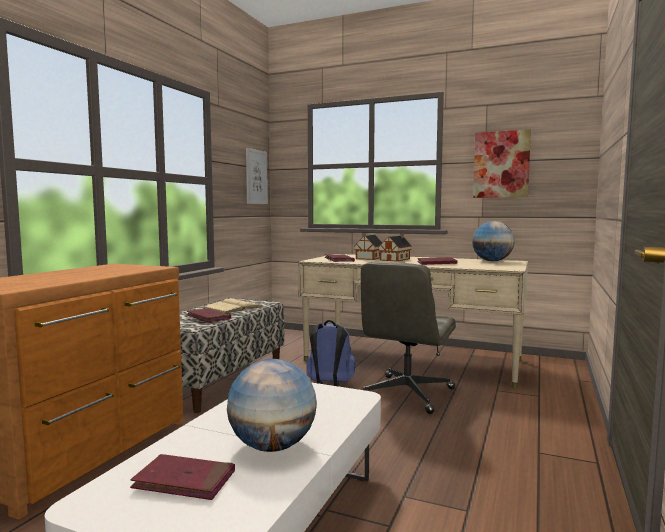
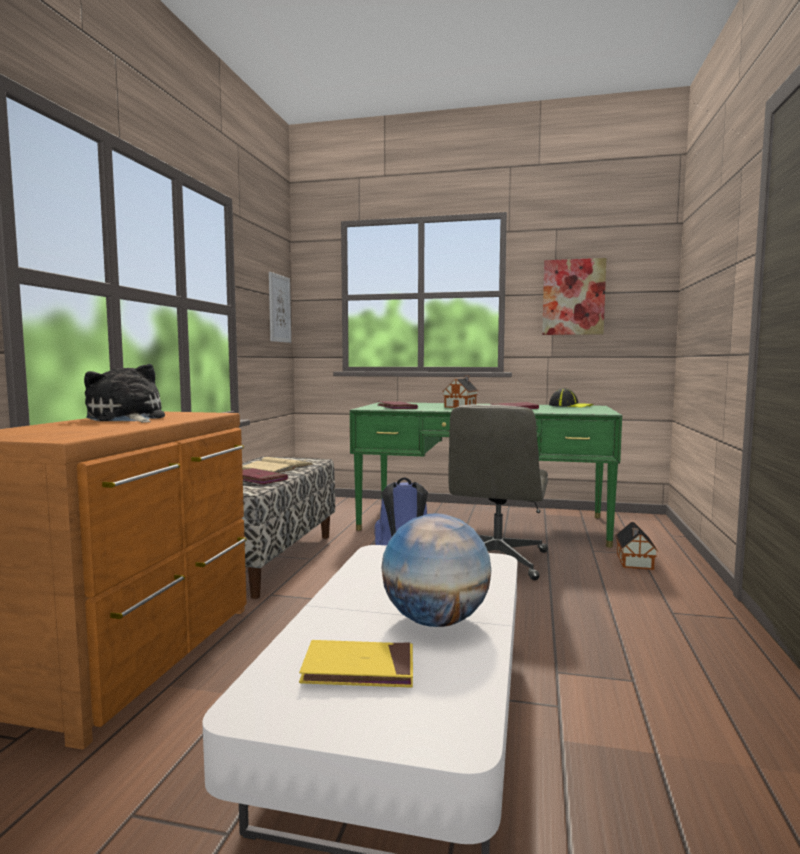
camera: 10 degrees left, 0 degrees up
(87, 271) = (127, 419): none -> plush toy
(184, 481) = (359, 669): red book -> yellow book
(368, 258) = (427, 405): toy house -> toy house (634, 562)
(412, 360) = (482, 523): beige desk -> green desk
(492, 261) = (570, 406): globe -> cap

